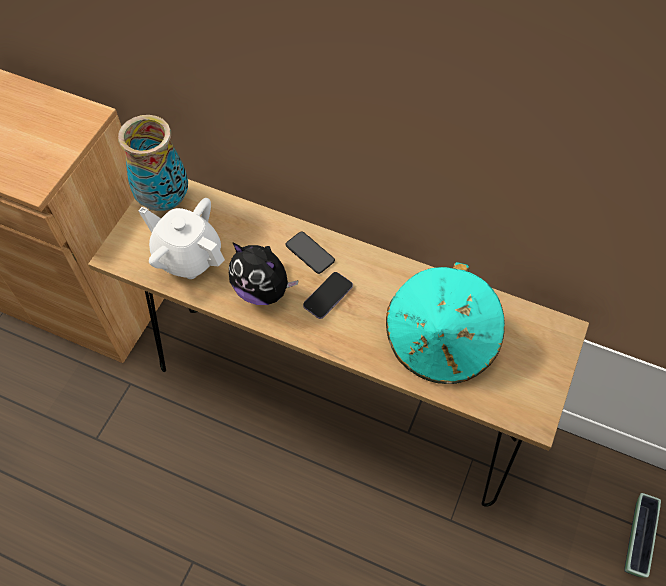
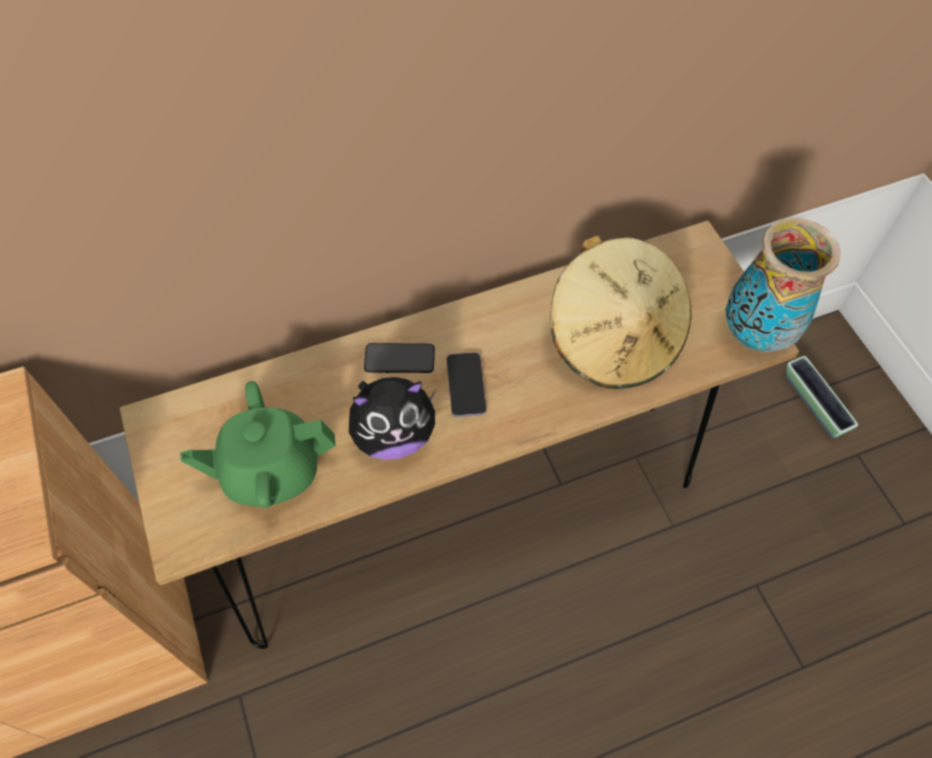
camera: 45 degrees left, 0 degrees up
(164, 199) = (171, 434): vase -> vase (755, 334)
(188, 256) = (271, 470): white teapot -> green teapot
(440, 342) = (614, 339): turquoise hat -> beige hat

